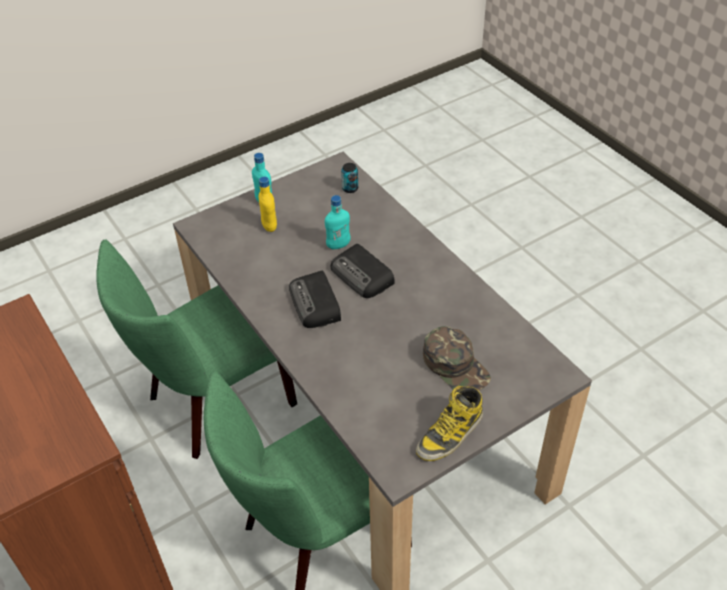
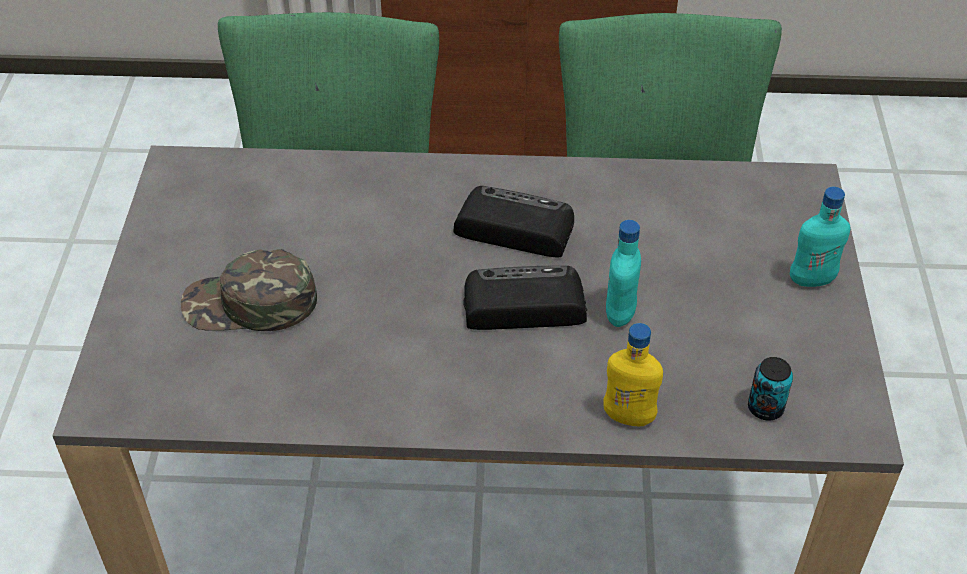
camera: 125 degrees right, 0 degrees up
(269, 226) = (739, 258): yellow bottle -> yellow bottle (628, 417)
(450, 434) = (165, 235): boot -> none

